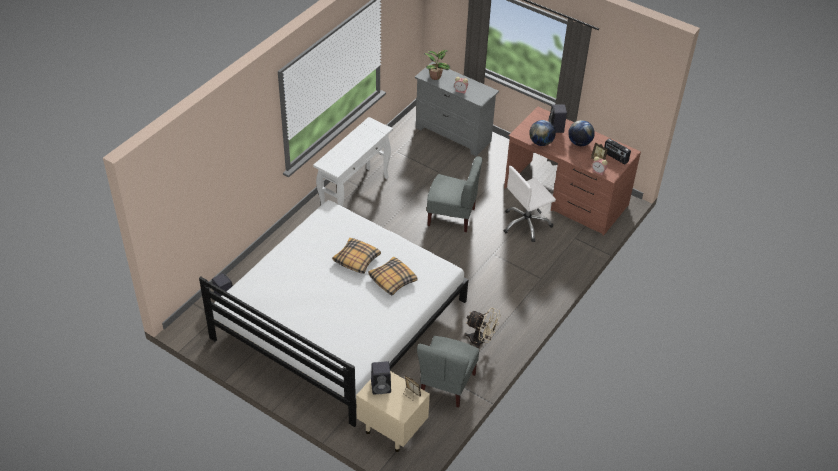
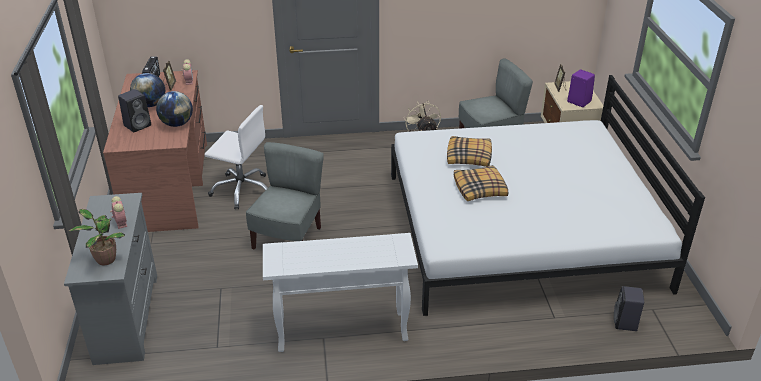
camera: 130 degrees left, 10 degrees down
(381, 387) = (578, 101): black speaker -> purple speaker
(452, 216) = (288, 238): grey chair -> grey chair turned 45 degrees clockwise

